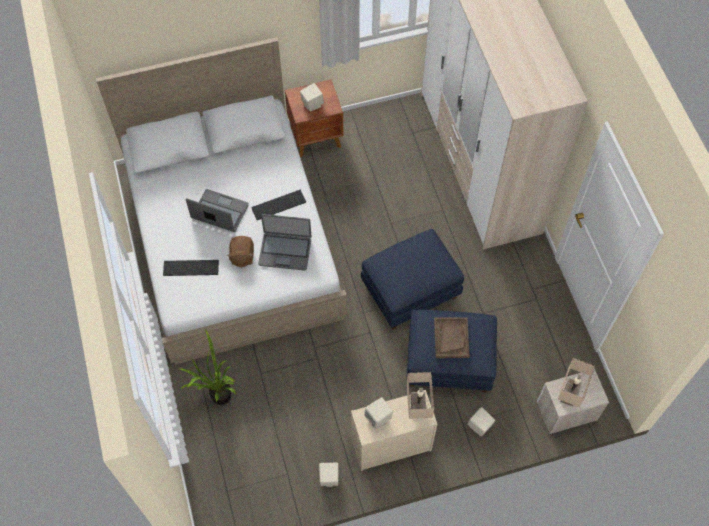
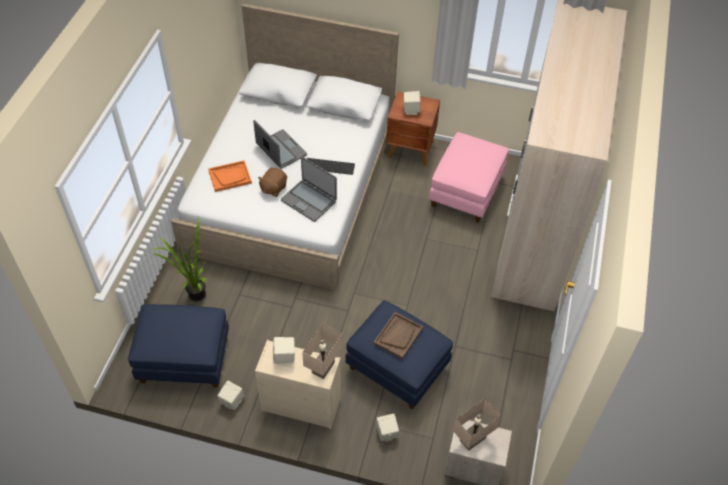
camera: 30 degrees right, 10 degrees down
(191, 267) = (230, 177): keyboard -> orange tray
(395, 156) = (466, 192): none -> pink ottoman
(410, 292) = (404, 297): blue ottoman -> blue ottoman (184, 360)

